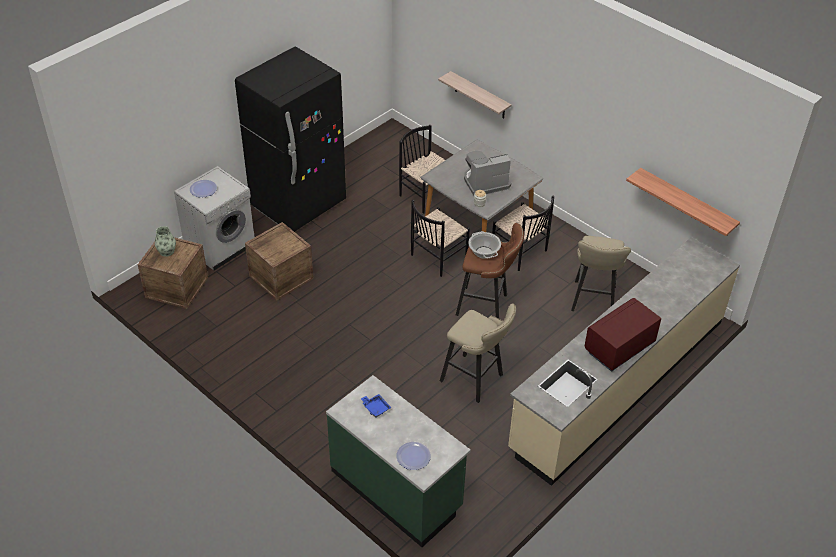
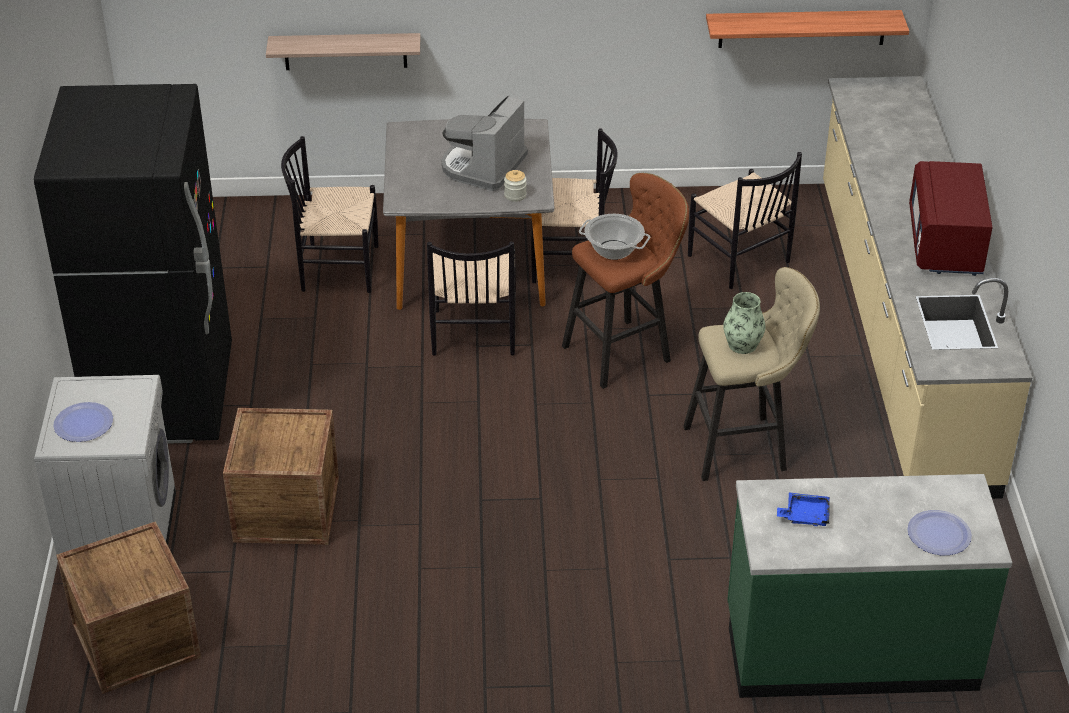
camera: 45 degrees left, 5 degrees down
(167, 251) = (108, 572): vase -> vase (742, 344)
(593, 303) = (741, 261): beige stool -> black chair

